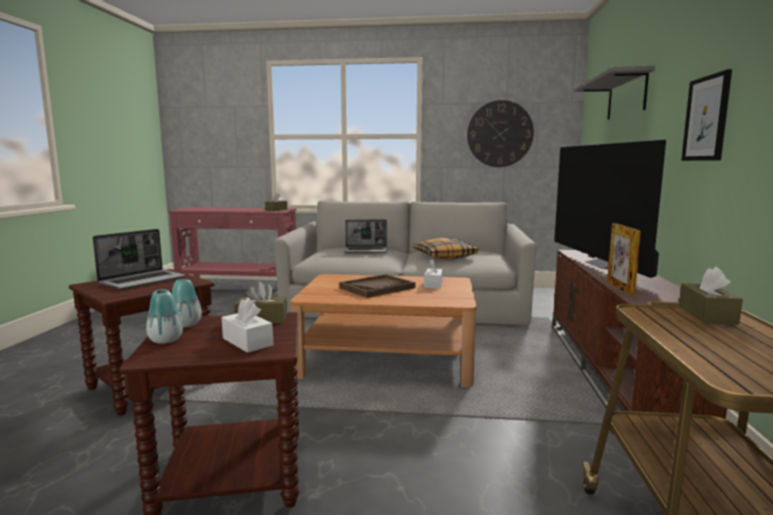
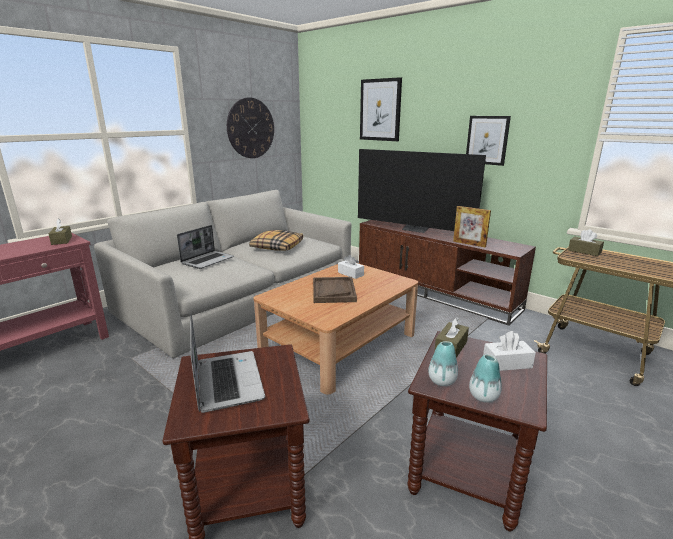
camera: 55 degrees left, 10 degrees up
(626, 96) = (380, 110): grey shelf -> picture

